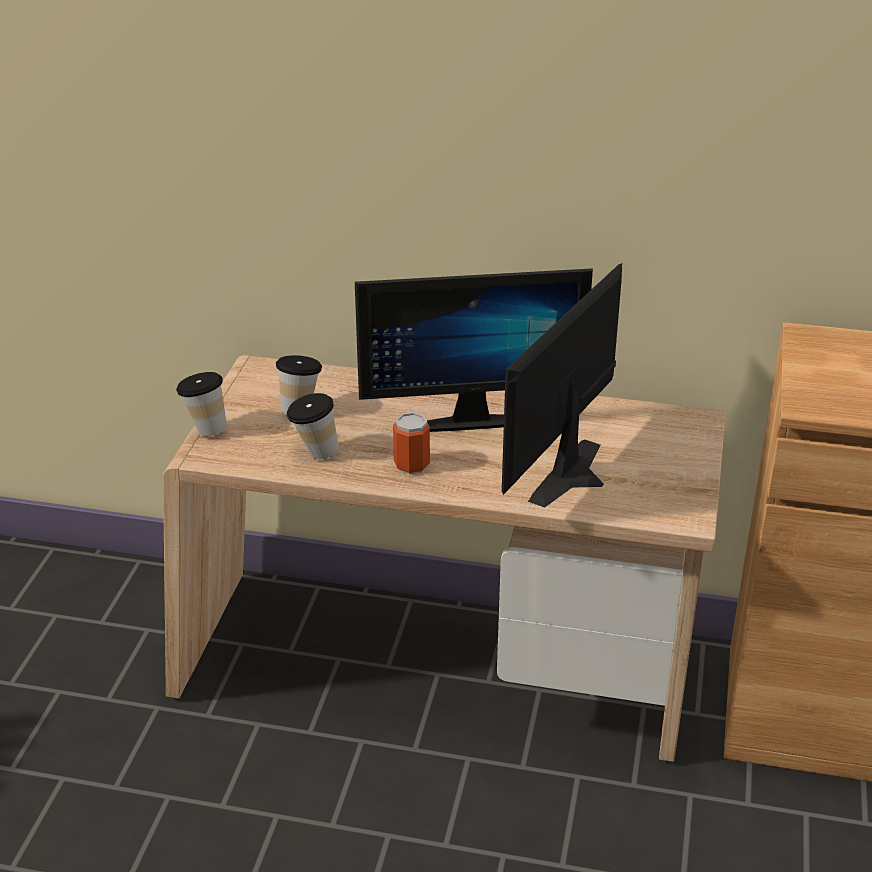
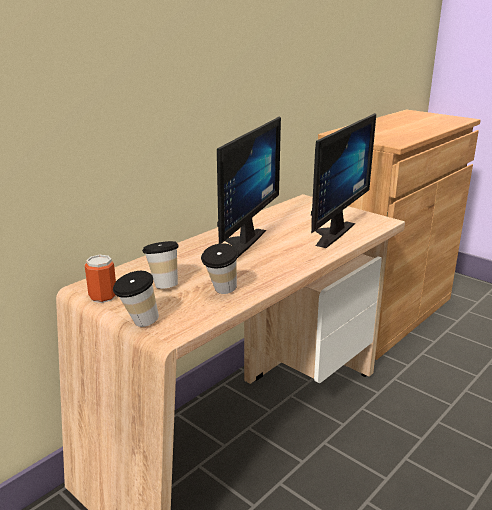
camera: 60 degrees left, 10 degrees down
(411, 465) = (270, 267): can -> can (103, 297)
(579, 477) = (327, 232): monitor -> monitor turned 120 degrees counterclockwise

